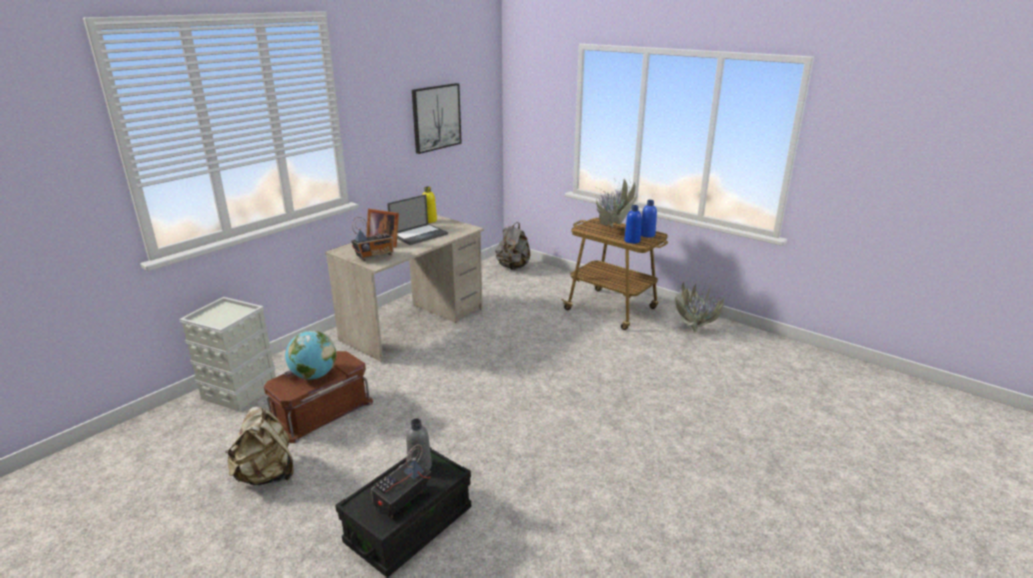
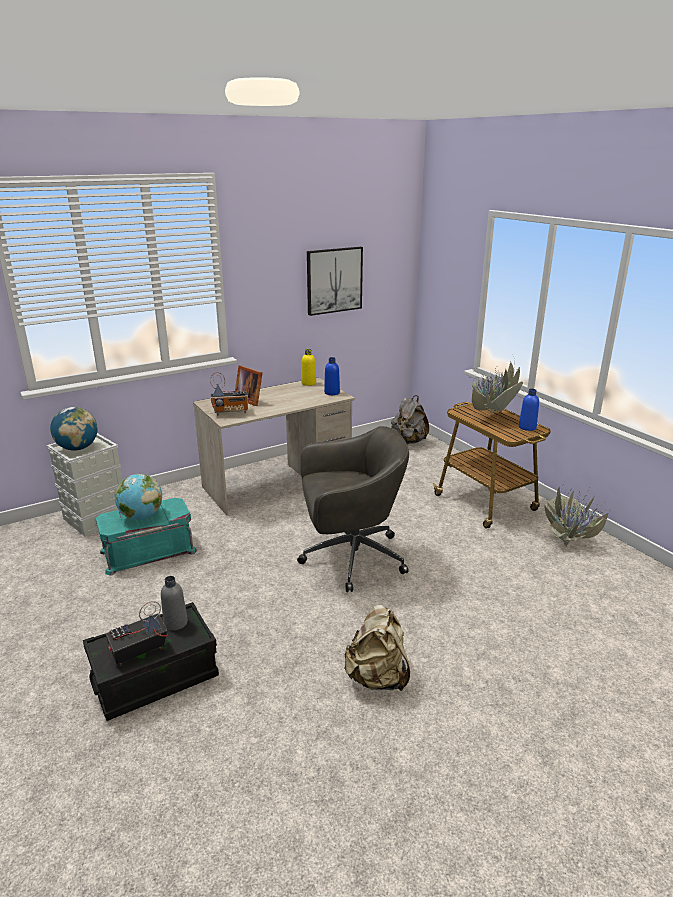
camera: 20 degrees right, 0 degrees up
(217, 317) = (78, 448): none -> globe
(266, 475) = (71, 599): beige backpack -> beige backpack (377, 677)
(321, 411) = (148, 551): brown storage box -> turquoise storage box
(419, 234) = (288, 396): laptop -> none
(525, 377) = (350, 558): none -> grey office chair
(632, 241) = (503, 432): blue bottle -> blue bottle (332, 393)

